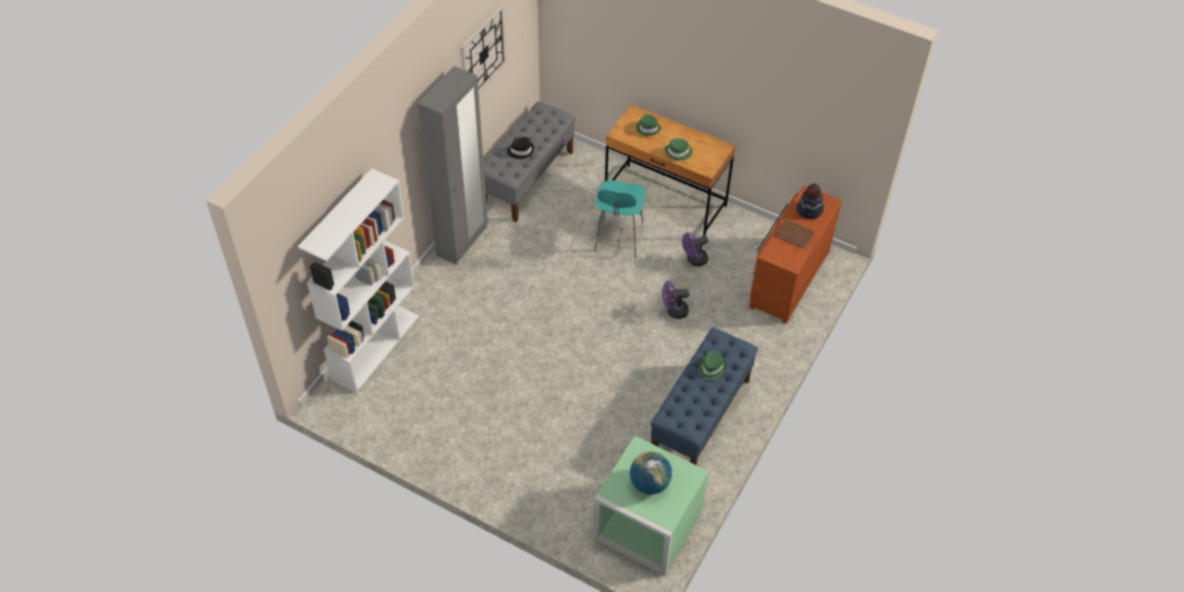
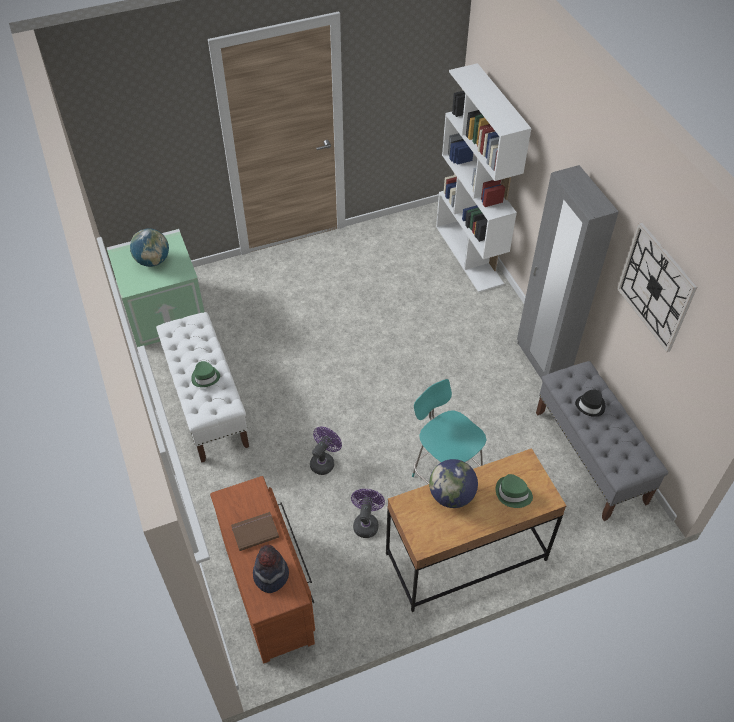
camera: 130 degrees right, 0 degrees up
(678, 152) = (451, 495): green hat -> globe
(700, 417) = (207, 403): blue bench -> white bench

